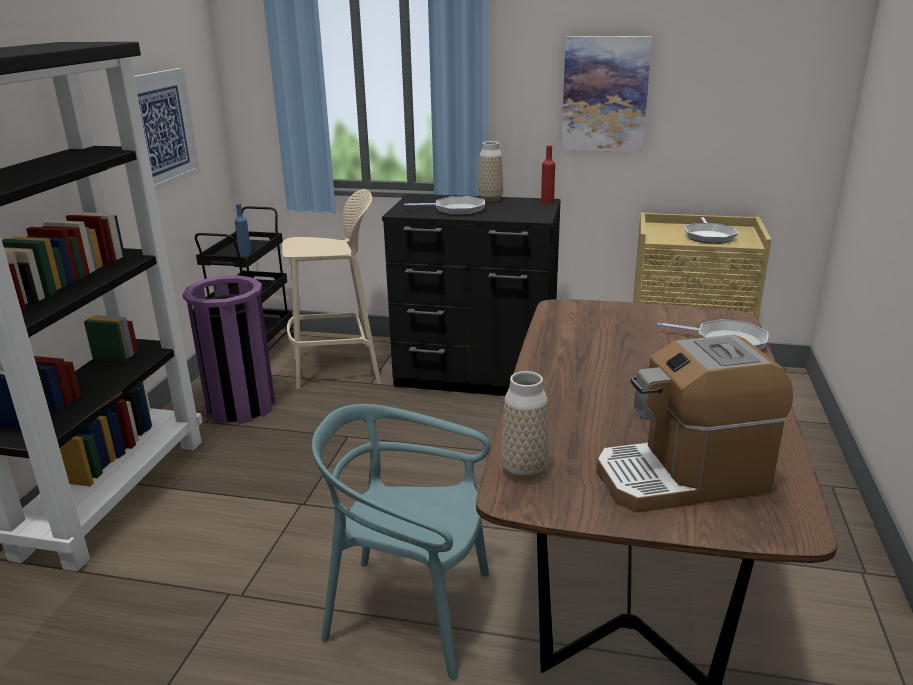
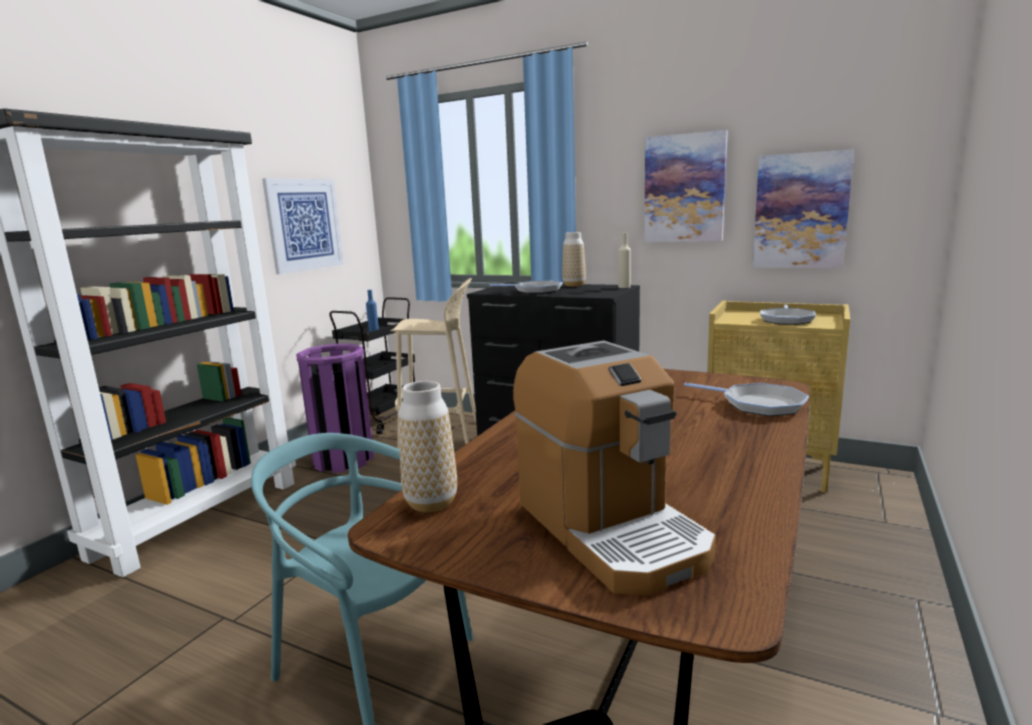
camera: 15 degrees right, 10 degrees down
(547, 202) = (624, 287): red bottle -> beige bottle
(682, 477) = (610, 528): coffee machine -> coffee machine turned 120 degrees counterclockwise
(720, 124) = (800, 211): none -> picture

